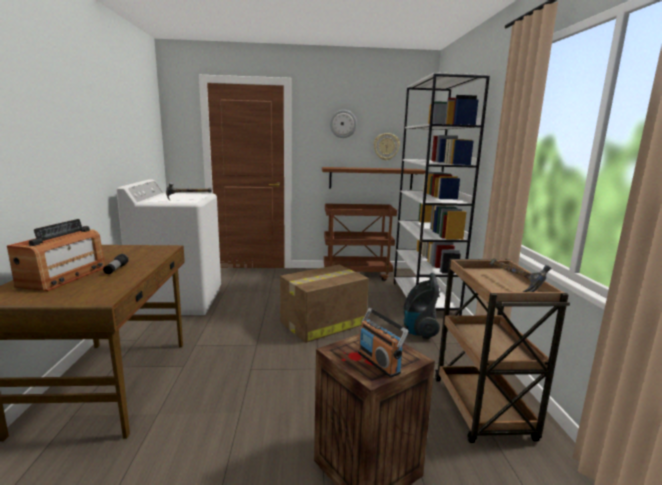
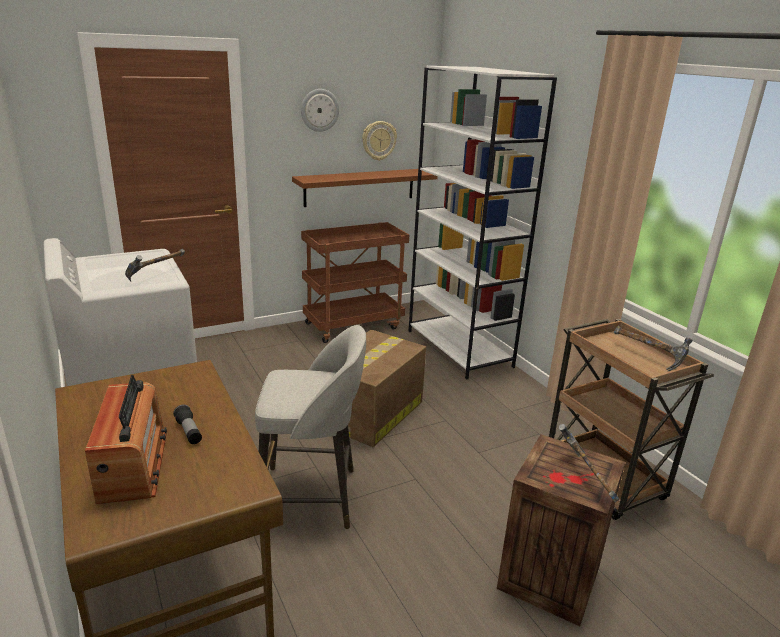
camera: 25 degrees left, 10 degrees up
(236, 361) = (311, 497): none -> grey stool
(379, 362) = (584, 479): radio -> hammer
(419, 331) = (485, 398): vacuum cleaner -> none

